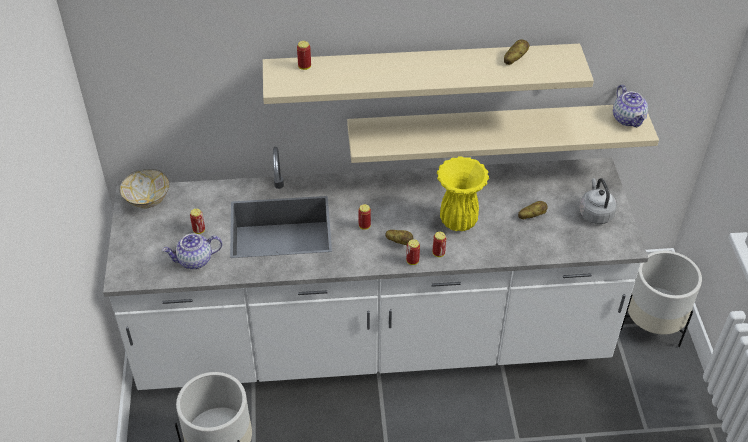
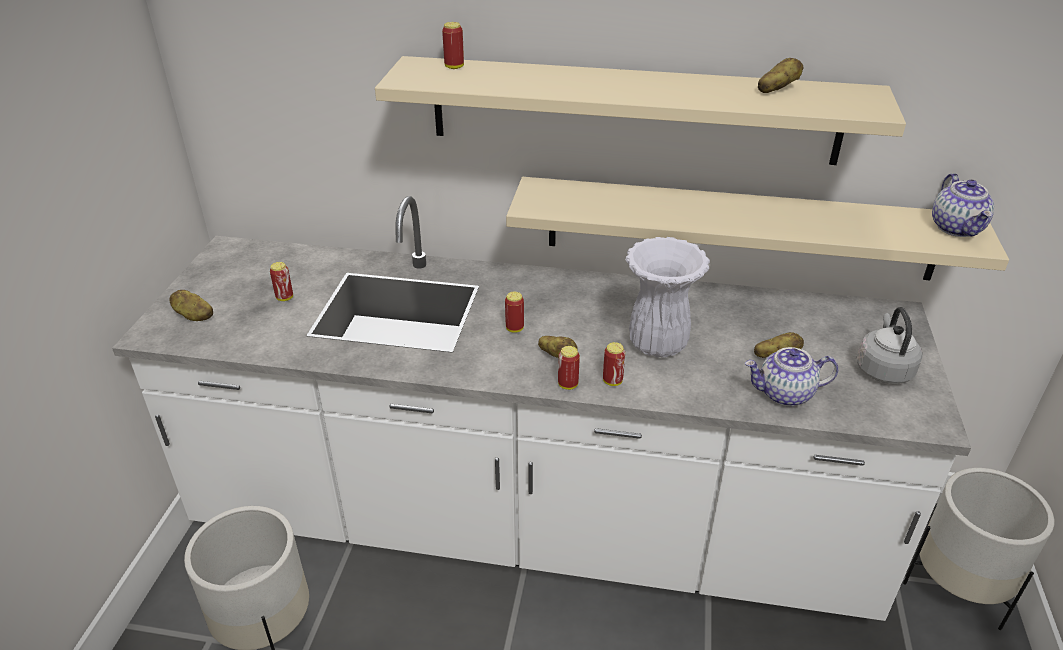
camera: 15 degrees right, 10 degrees down
(144, 257) = (193, 316): none -> potato
(147, 200) = (241, 255): bowl -> none
(195, 261) = (256, 331): teapot -> teapot (785, 394)
(457, 221) = (657, 344): yellow vase -> white vase

